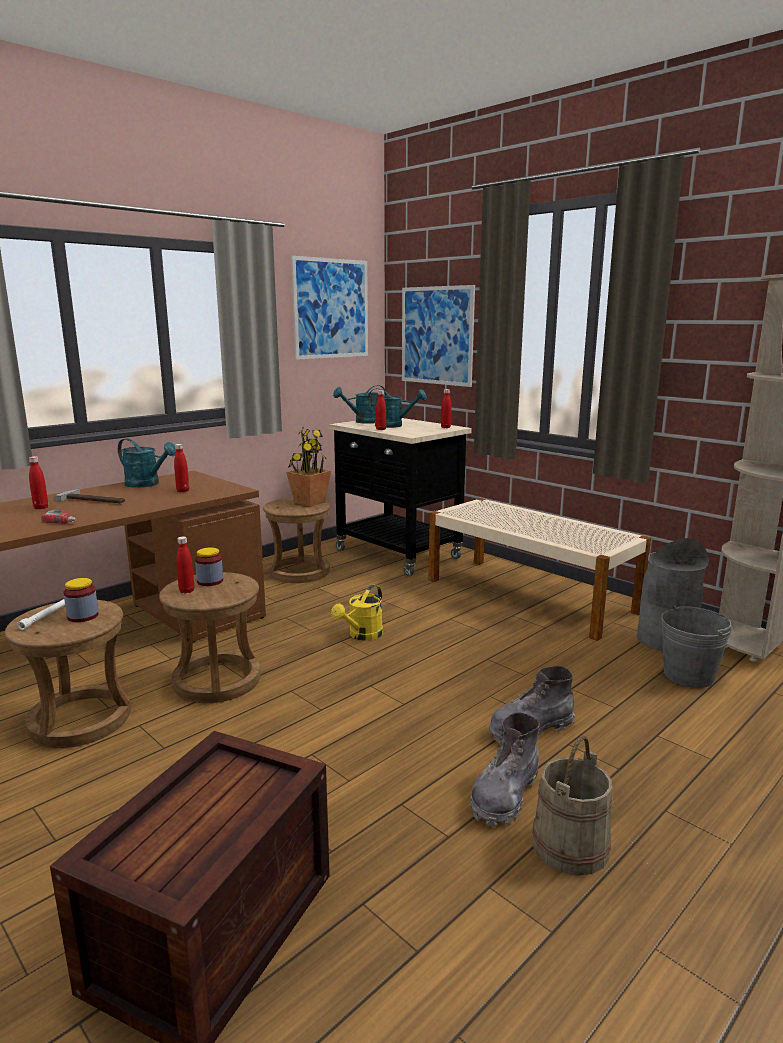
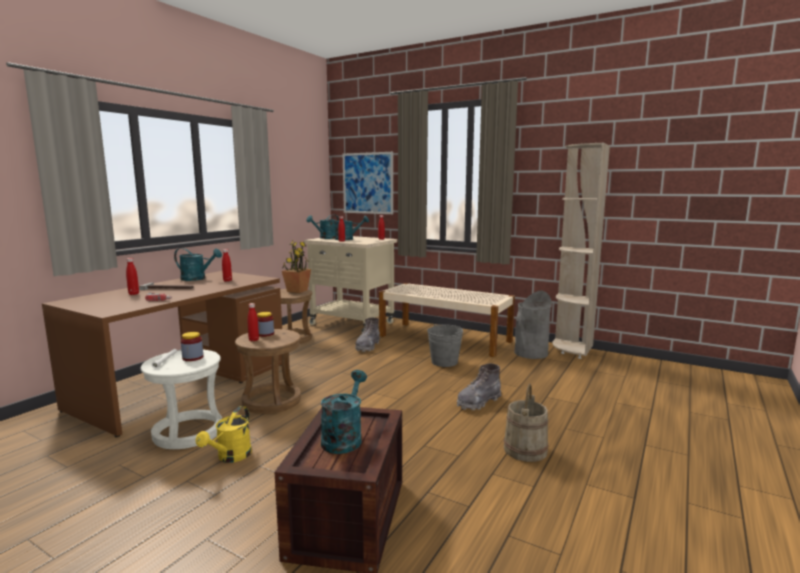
camera: 15 degrees left, 5 degrees down
(80, 719) = (188, 432): brown stool -> white stool
(204, 807) = (344, 437): none -> turquoise watering can
(331, 309) = (299, 166): picture -> none
(362, 635) = (353, 368): yellow watering can -> yellow watering can (230, 457)
(398, 555) = (352, 324): black cart -> beige cart
(505, 795) = (480, 433): grey boot -> grey boot (367, 346)
(688, 675) = (550, 368): grey bucket -> grey bucket (444, 362)

